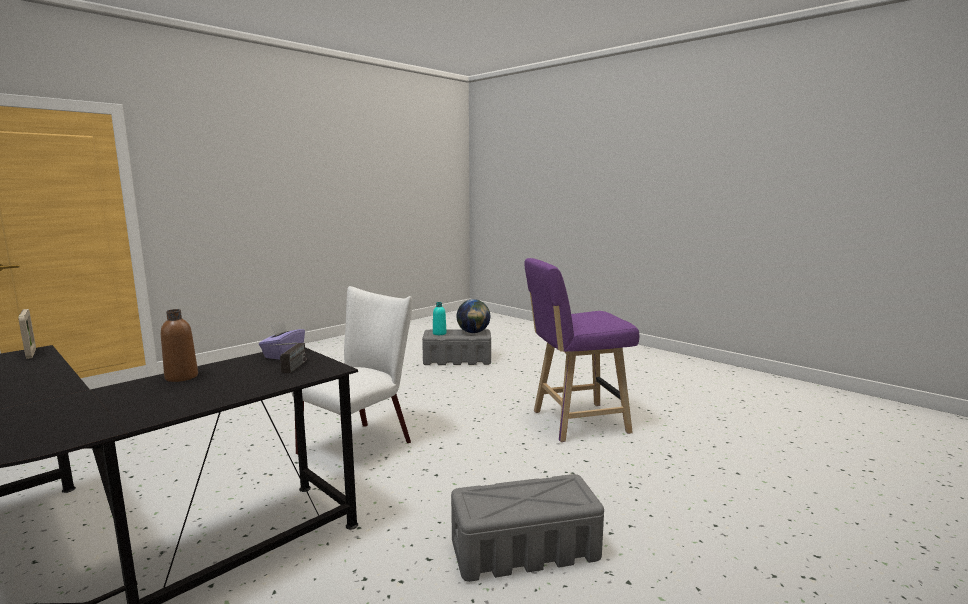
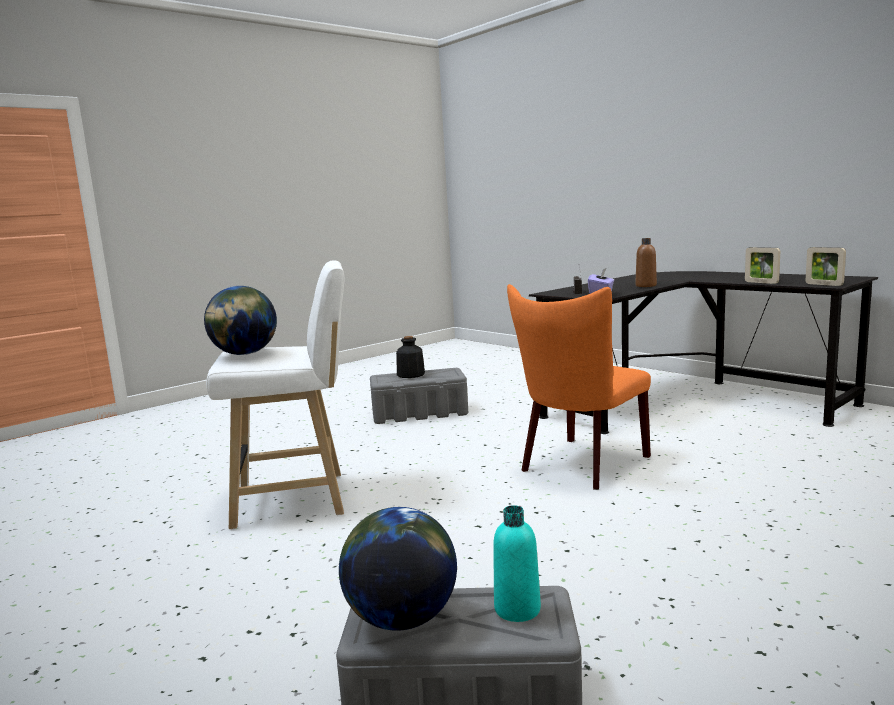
camera: 175 degrees left, 0 degrees up
(50, 368) = (761, 282): none -> picture frame
(361, 445) = (580, 465): white chair -> orange chair
(536, 499) = (410, 375): none -> bottle
(575, 422) = (298, 499): purple stool -> white stool
(599, 314) = (245, 354): none -> globe

